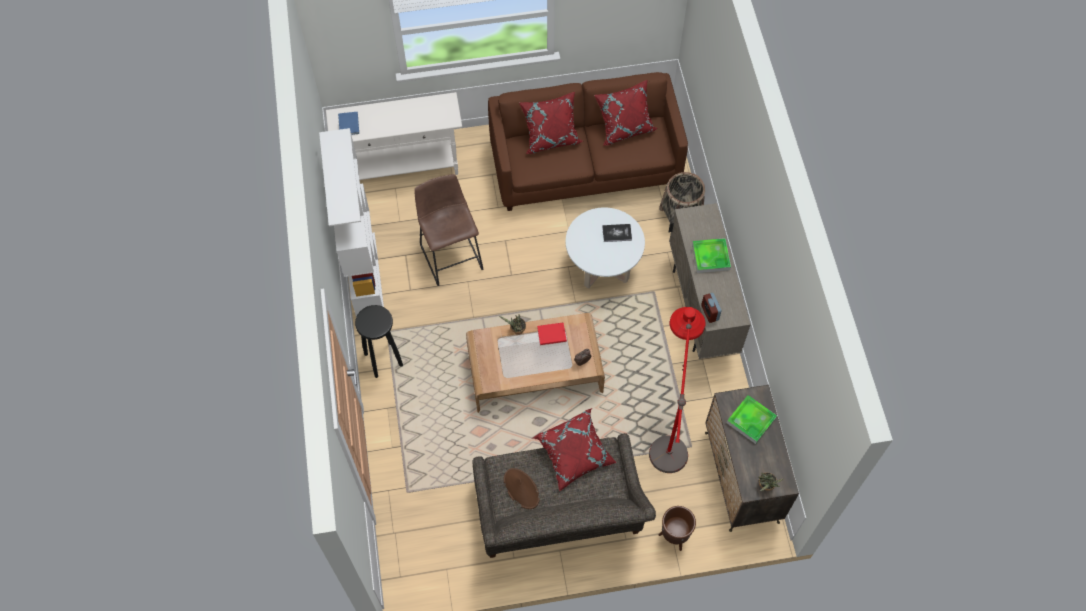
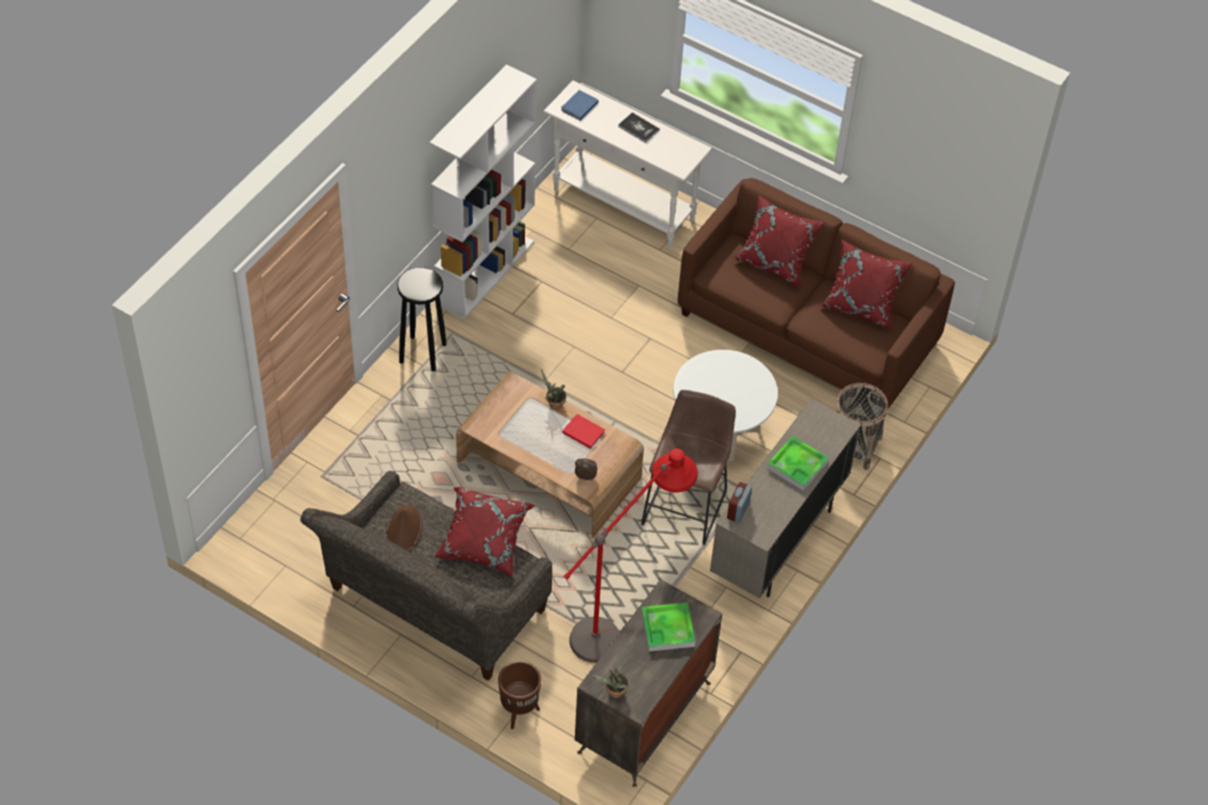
camera: 40 degrees right, 10 degrees down
(450, 254) = (584, 311): brown stool -> brown stool (686, 504)
(617, 233) = (745, 392): book -> book (638, 128)

